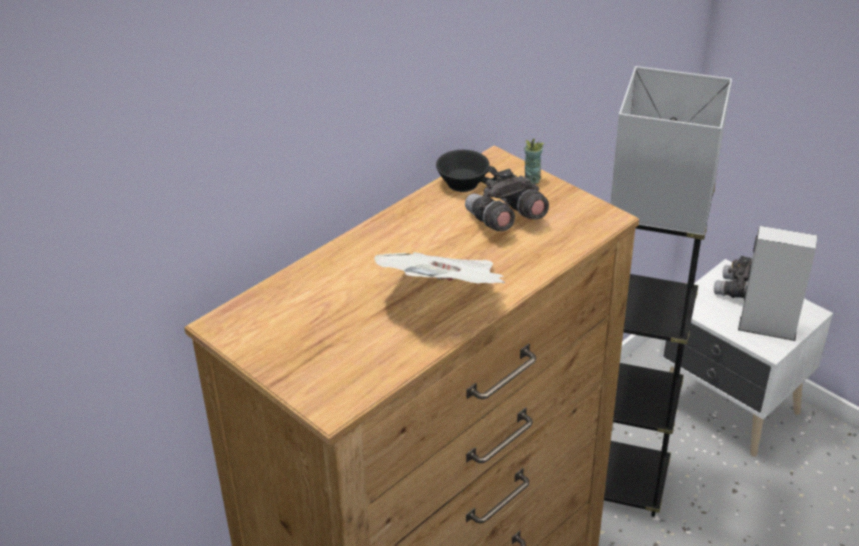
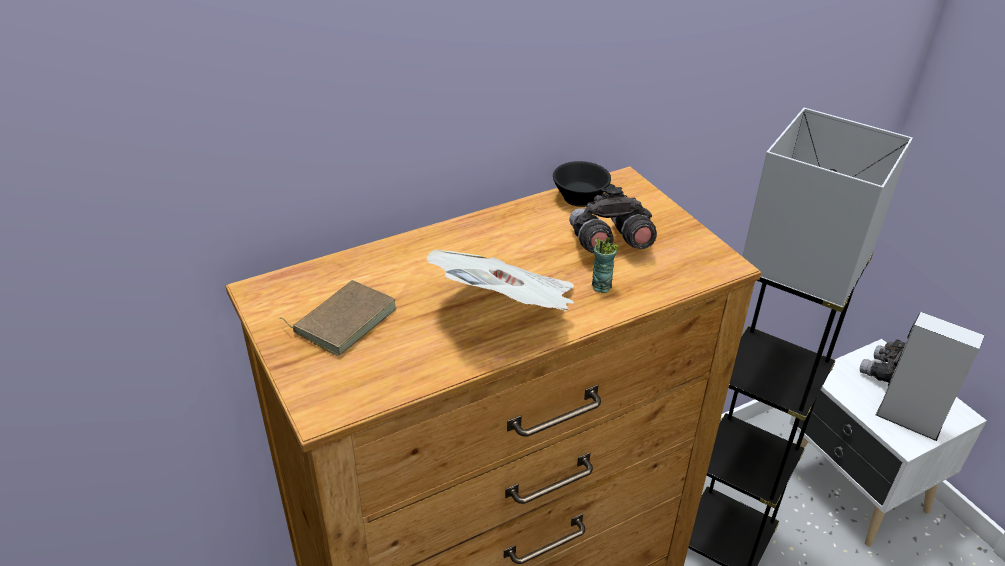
camera: 15 degrees right, 0 degrees up
(309, 333) = (343, 319): none -> brown book
(532, 179) = (656, 207): cup -> cup (601, 286)

